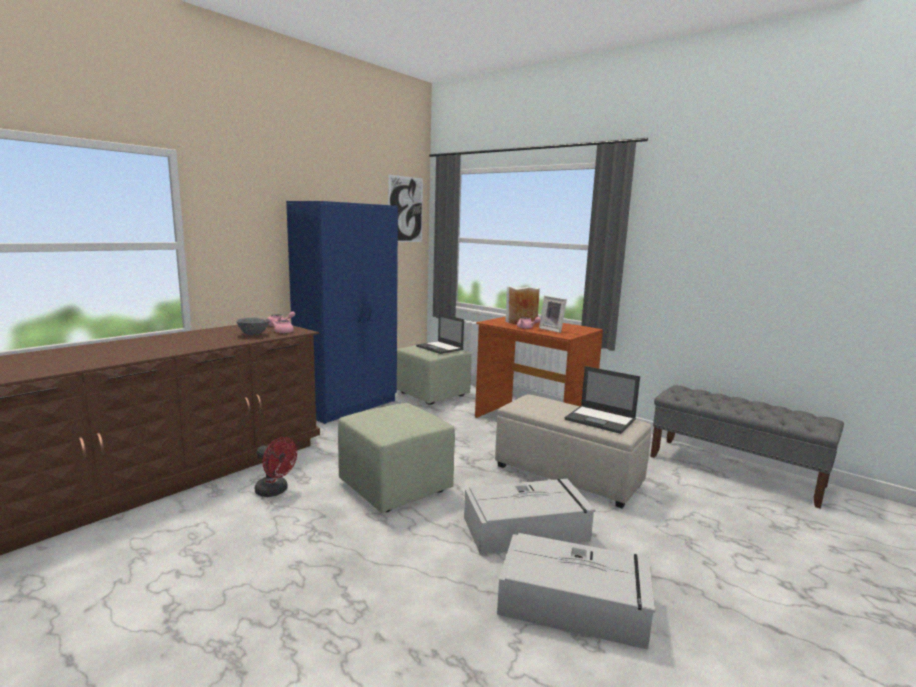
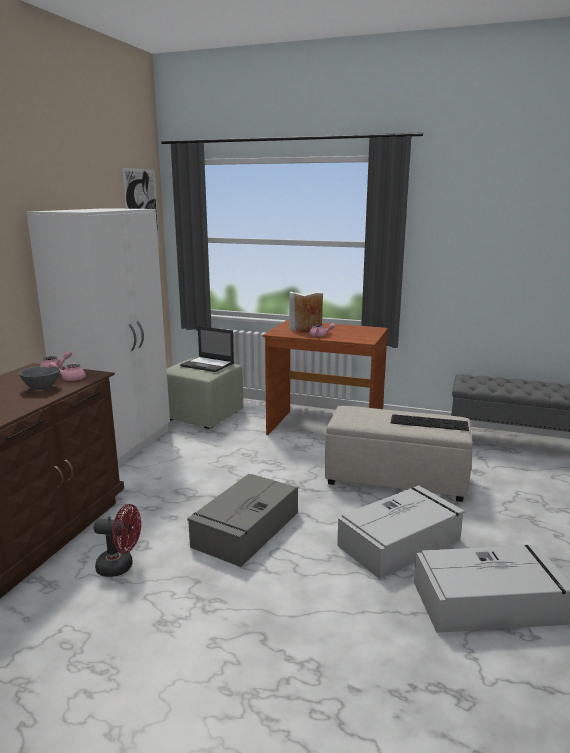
camera: 20 degrees left, 5 degrees up
(348, 406) = (120, 446): blue wardrobe -> white wardrobe
(394, 487) = (245, 530): green ottoman -> grey storage box
(553, 330) = (346, 335): picture frame -> none
(601, 420) = (430, 422): laptop -> keyboard

